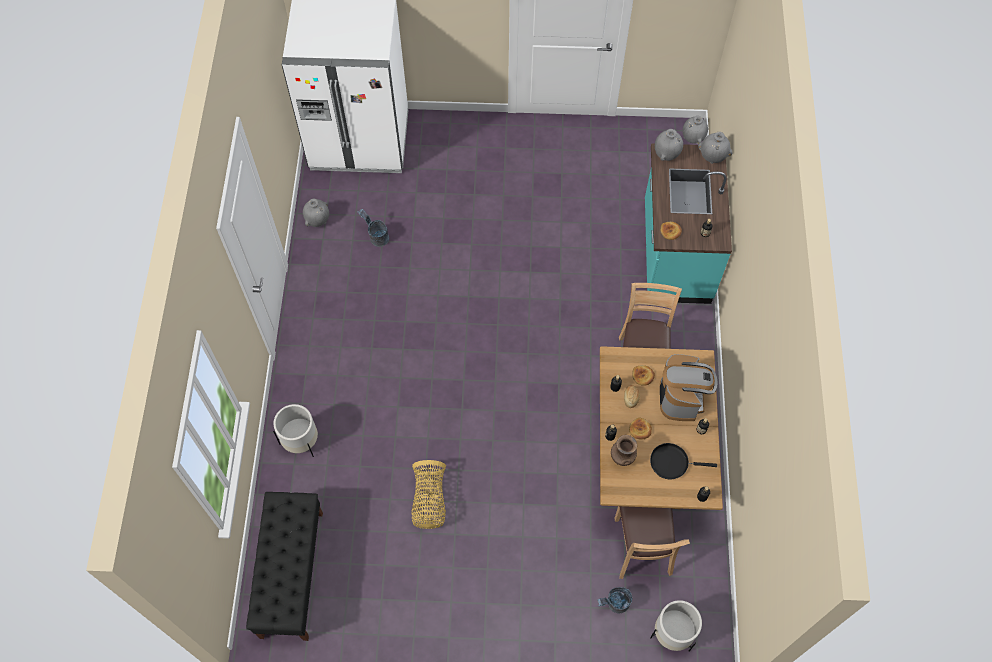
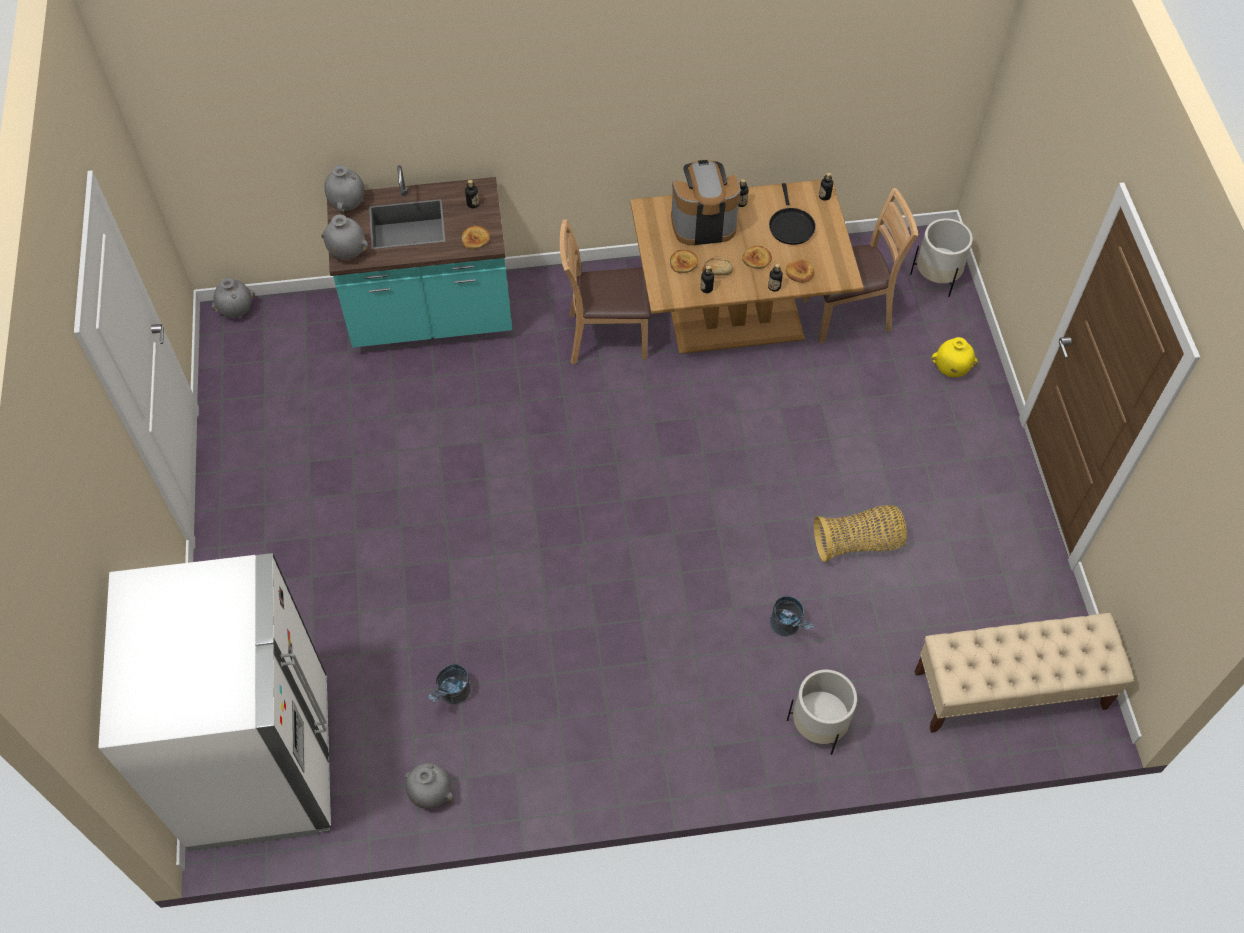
camera: 100 degrees left, 5 degrees down
(292, 573) = (1009, 690): black bench -> beige bench
(573, 615) = (950, 370): none -> yellow vase
(614, 604) = (923, 332): grey bucket -> grey bucket (788, 627)
(621, 458) = (800, 273): brown vase -> bread

